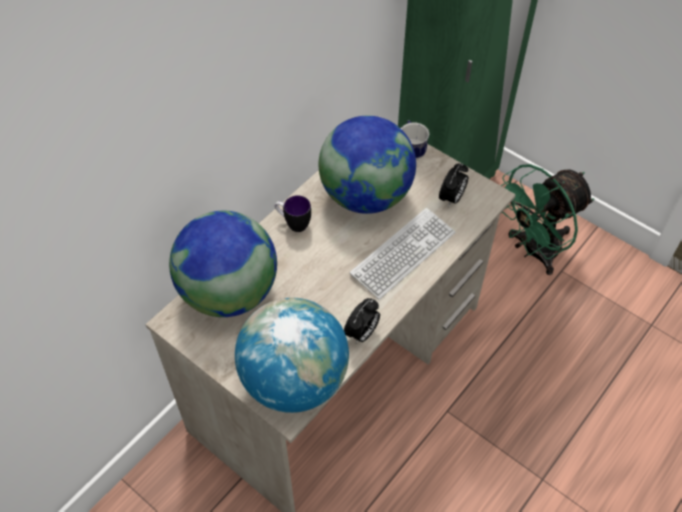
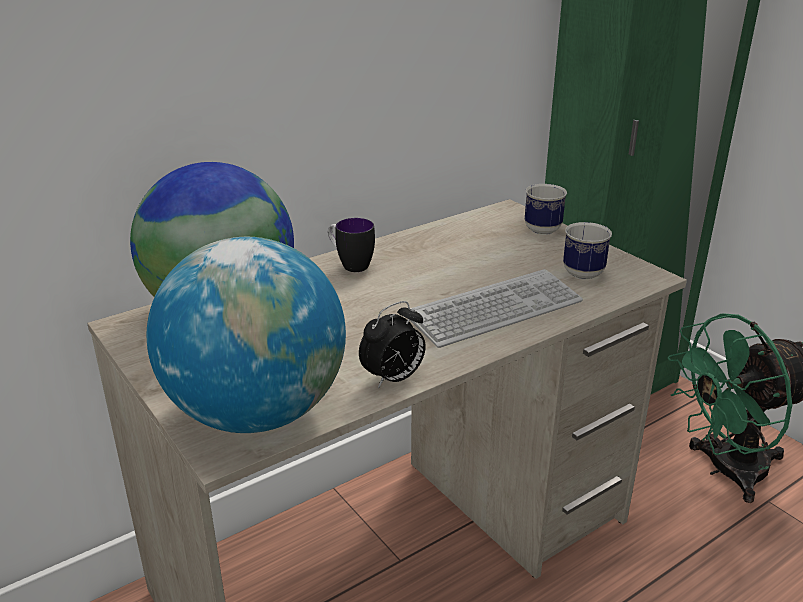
camera: 15 degrees right, 25 degrees down
(366, 196) = (462, 255): globe -> none
(451, 198) = (587, 271): alarm clock -> mug

